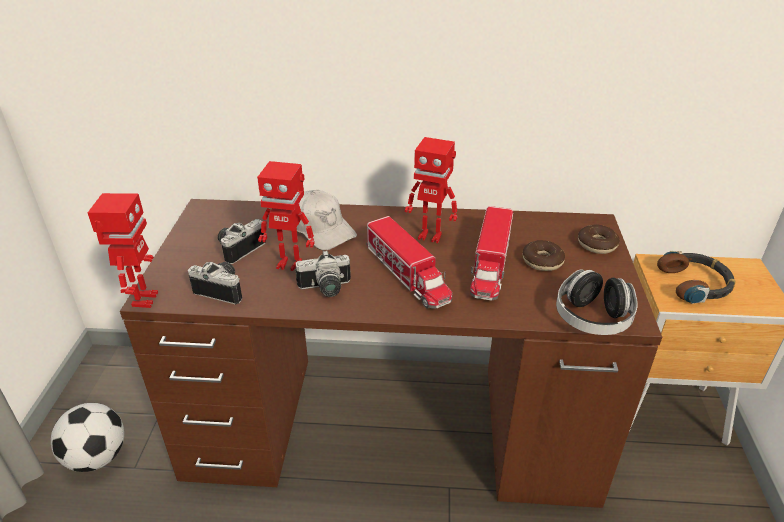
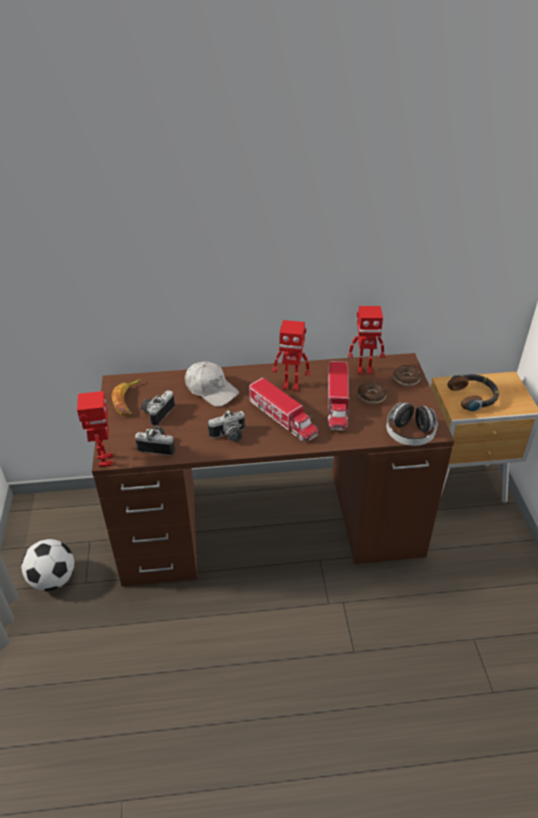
camera: 10 degrees left, 5 degrees up
(208, 230) = (128, 400): none -> banana
(290, 264) = (198, 420): toy robot -> toy robot (364, 370)

